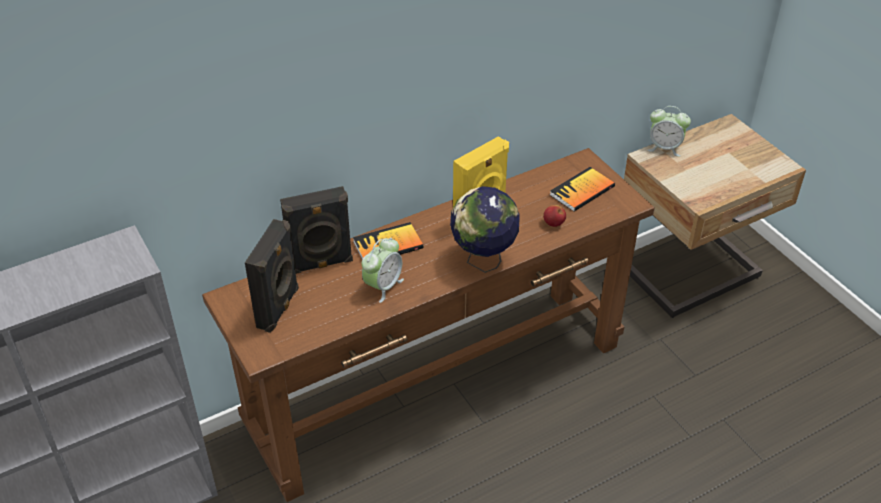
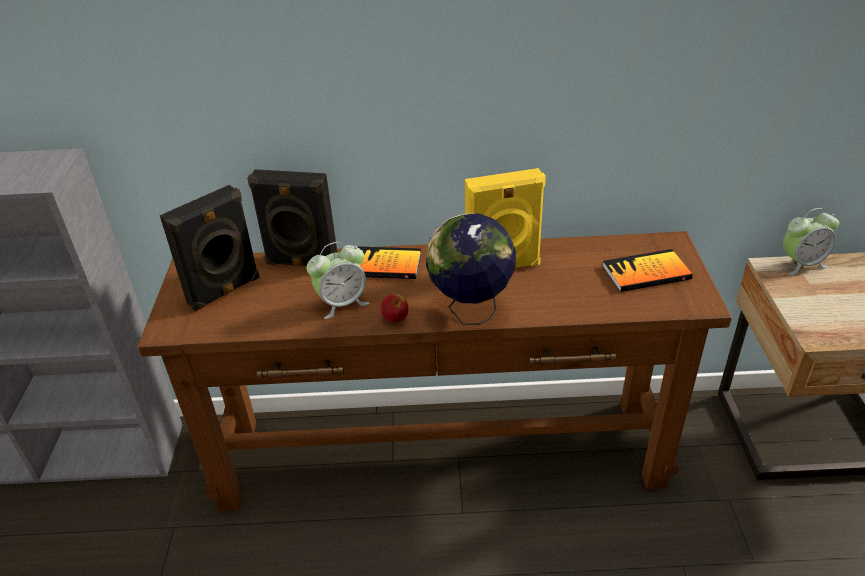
camera: 30 degrees right, 5 degrees down
(553, 224) = (585, 298): apple -> apple (395, 319)
(665, 148) = (801, 264): alarm clock -> alarm clock turned 60 degrees counterclockwise

